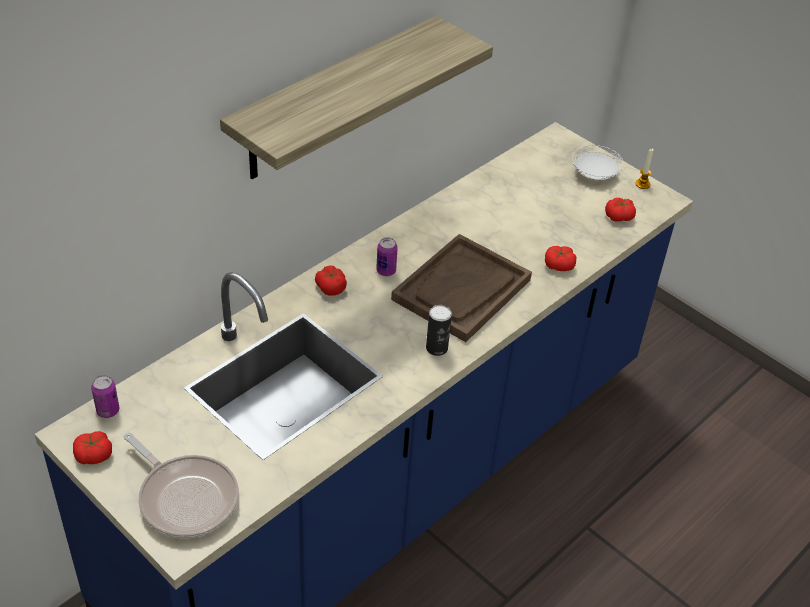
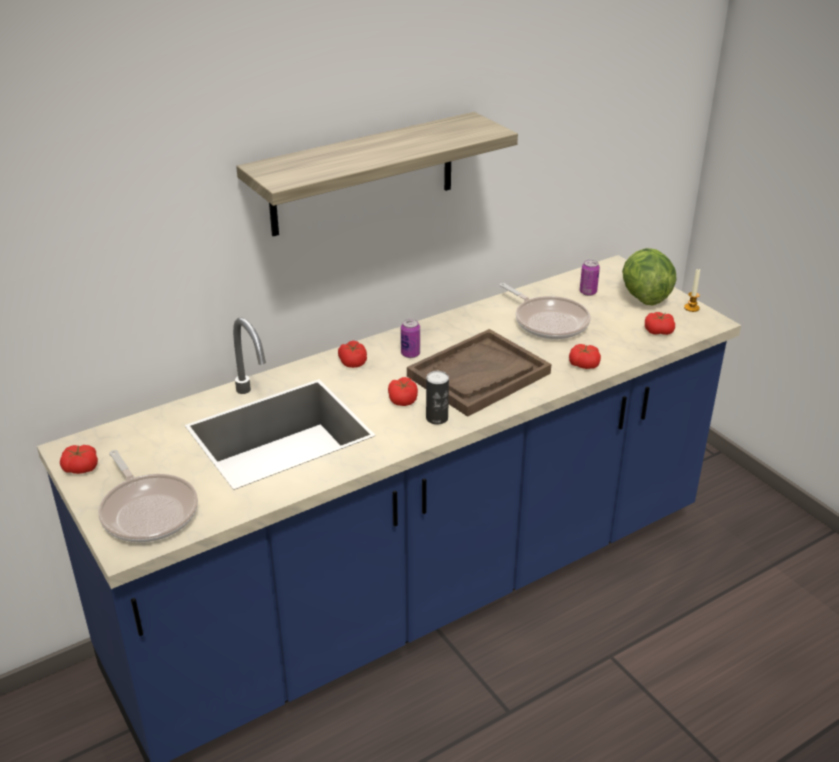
camera: 15 degrees right, 10 degrees down
(108, 410) = (109, 435): can -> can (588, 292)
(396, 329) = (403, 399): none -> tomato
(510, 215) = (548, 321): none -> frying pan
(594, 174) = (644, 297): white plate -> lettuce

